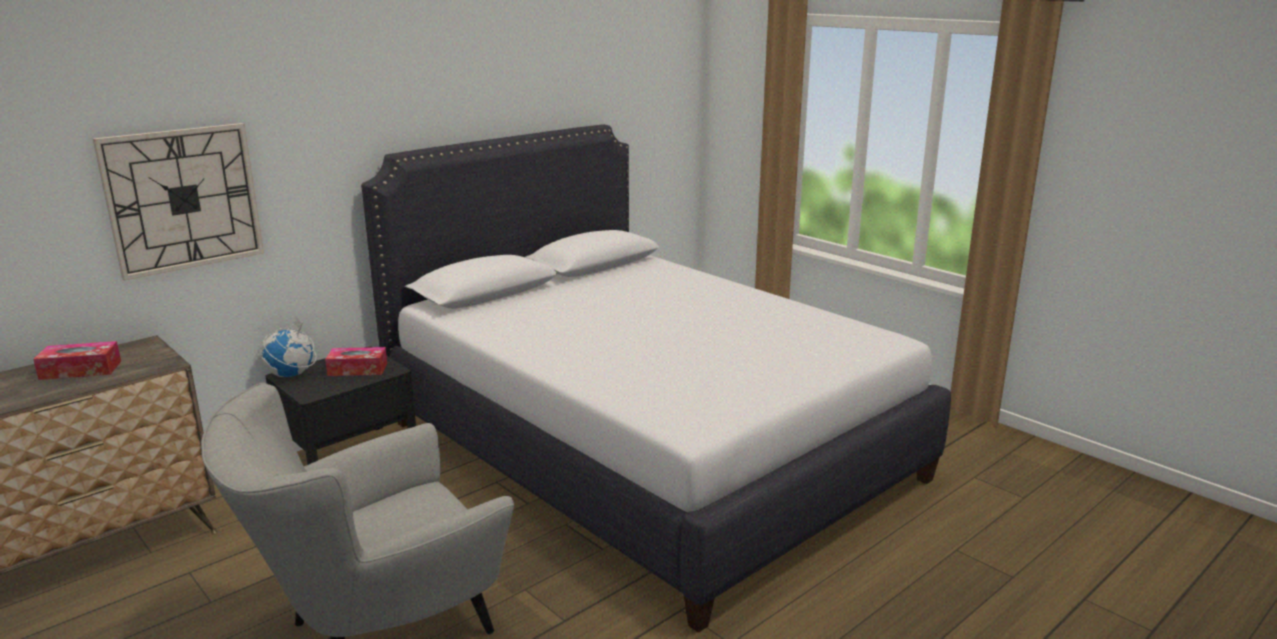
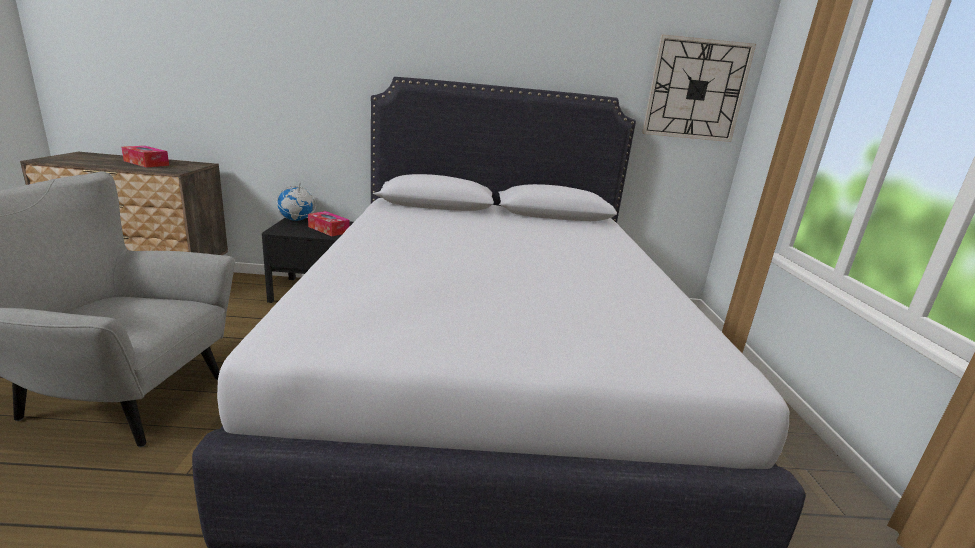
camera: 40 degrees right, 0 degrees up
(183, 199) = (246, 76): wall clock -> wall clock (696, 90)

